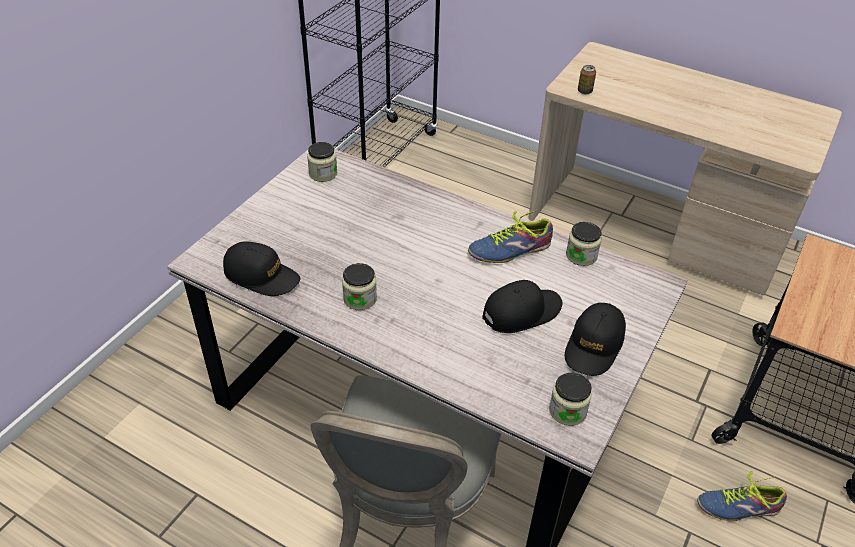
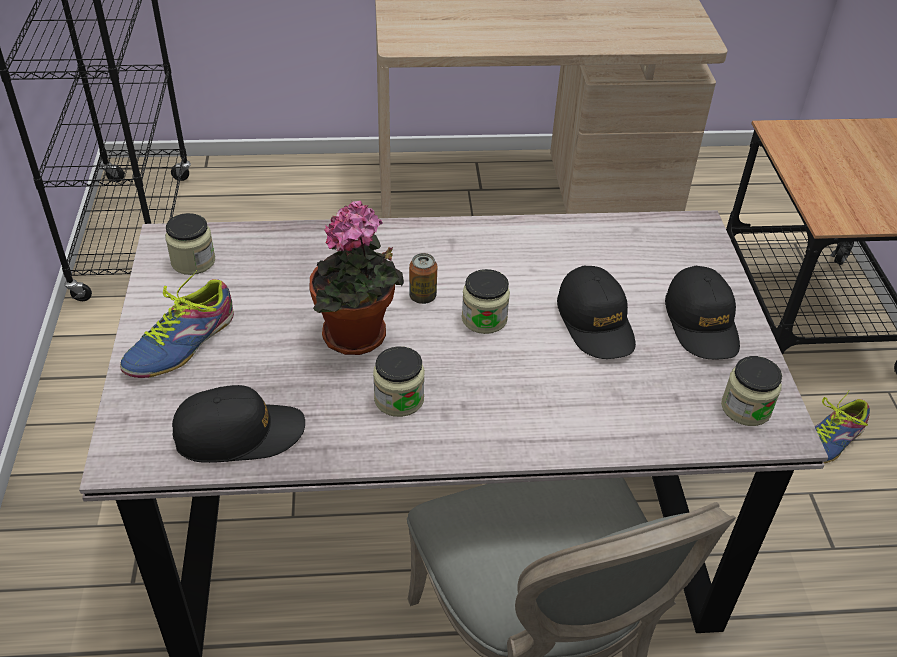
camera: 35 degrees left, 0 degrees up
(370, 255) = (359, 338): none -> potted plant
(510, 250) = (515, 257): shoe -> shoe (182, 343)
(521, 312) = (596, 323): black cap -> black cap turned 135 degrees clockwise
(581, 255) = (594, 230): jar -> jar (484, 319)
(584, 91) = (425, 43): can -> can (422, 297)

